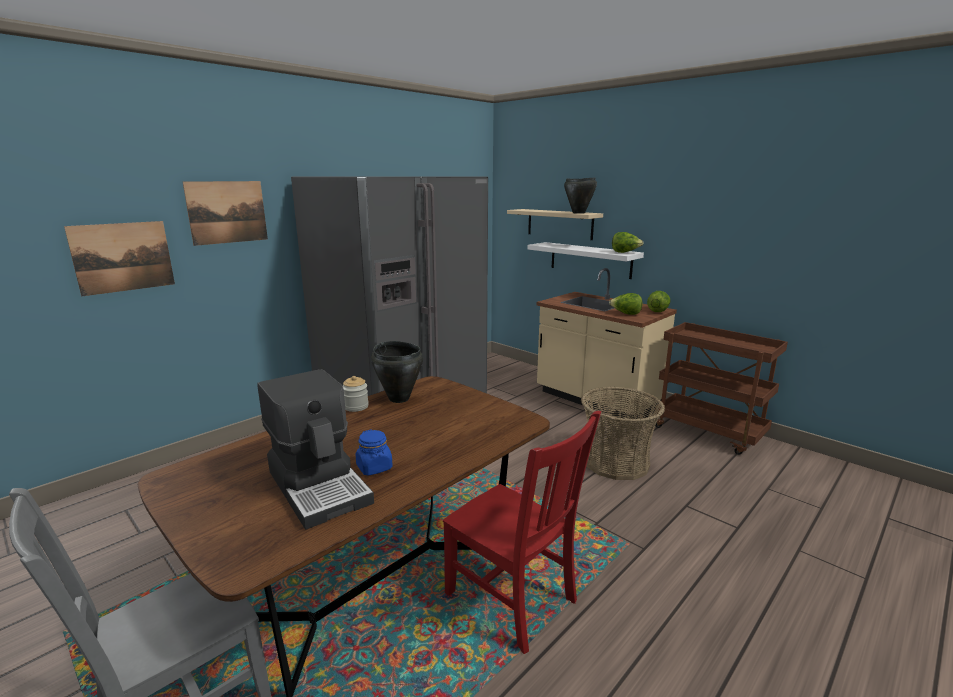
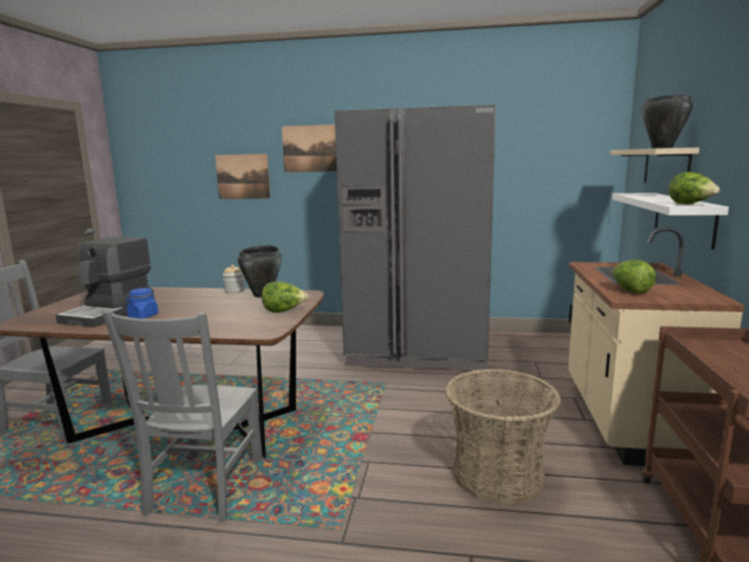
camera: 55 degrees right, 5 degrees down
(513, 599) = (204, 488): red chair -> grey chair
(658, 311) = (698, 299): lettuce -> lettuce (284, 311)

